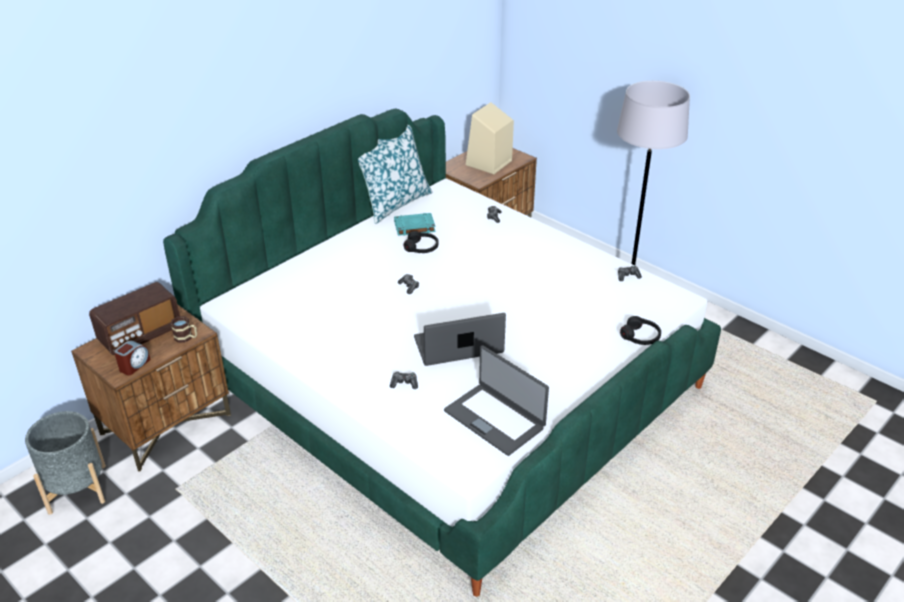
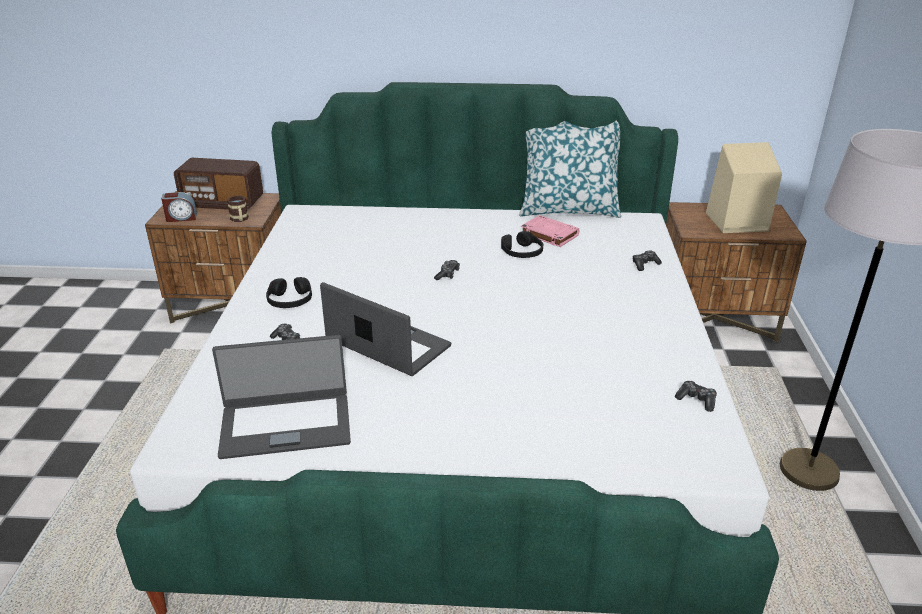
camera: 50 degrees right, 5 degrees down
(77, 489) = (128, 309): grey planter -> none
(414, 227) = (548, 234): turquoise book -> pink book
(495, 419) = (286, 425): laptop -> laptop turned 105 degrees counterclockwise
(640, 336) = (586, 468): black headphones -> black headphones (290, 301)

